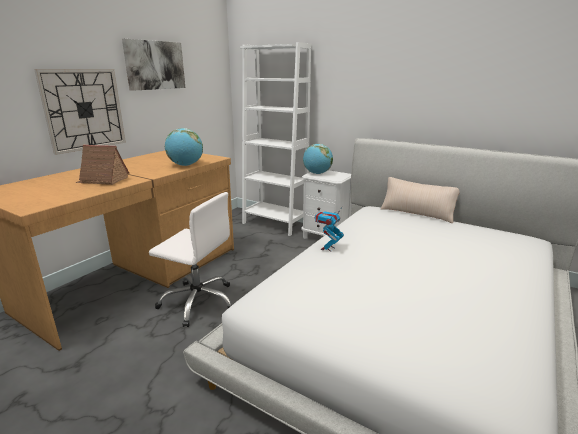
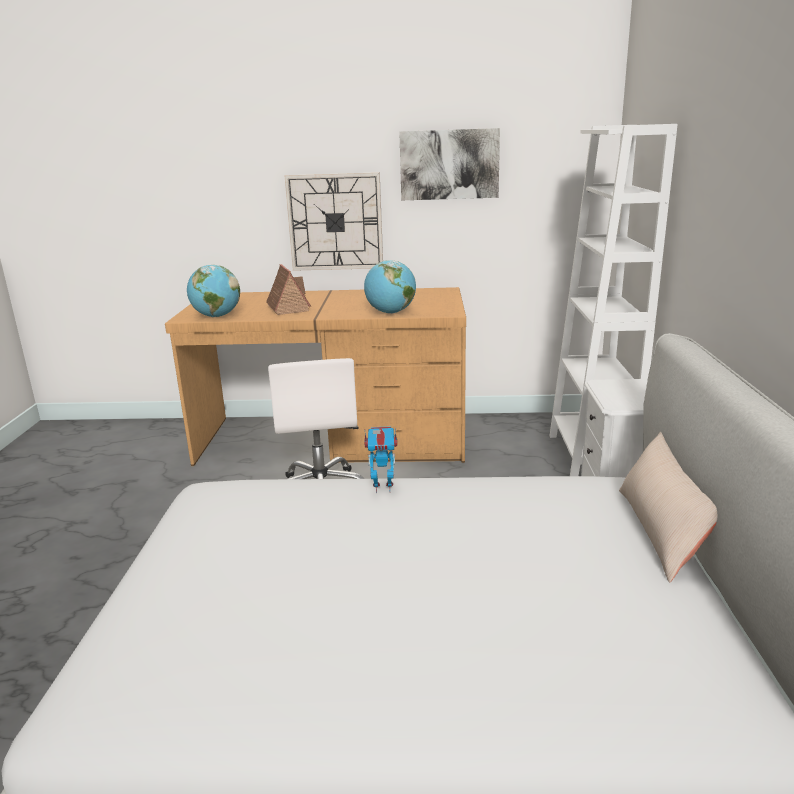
camera: 60 degrees right, 0 degrees up
(317, 173) = (619, 385): globe -> globe (216, 316)

